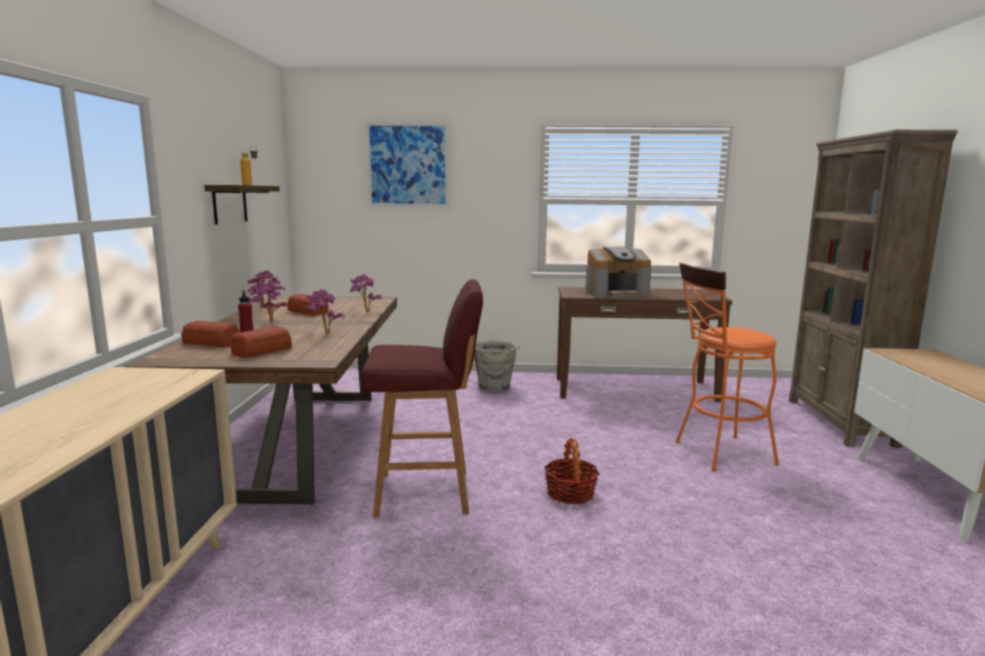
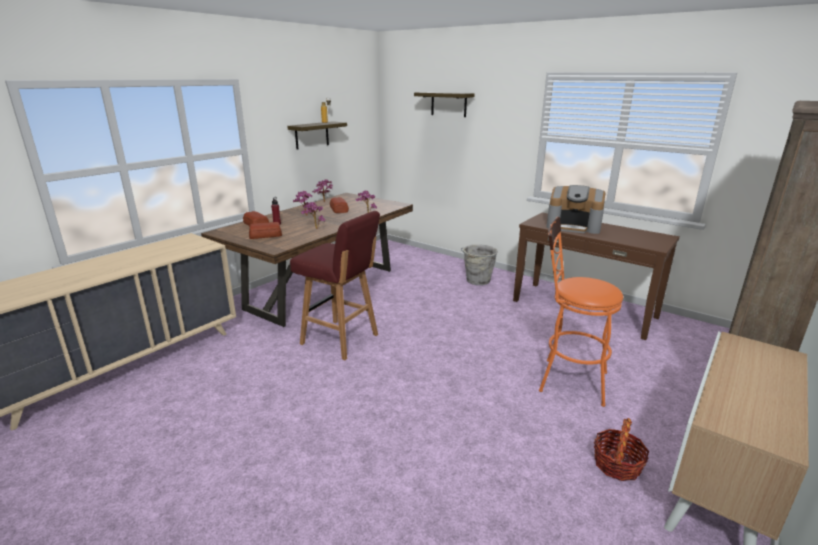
camera: 35 degrees right, 10 degrees up
(408, 165) = (448, 104): picture -> shelf
(570, 493) = (417, 369): basket -> basket (617, 465)

